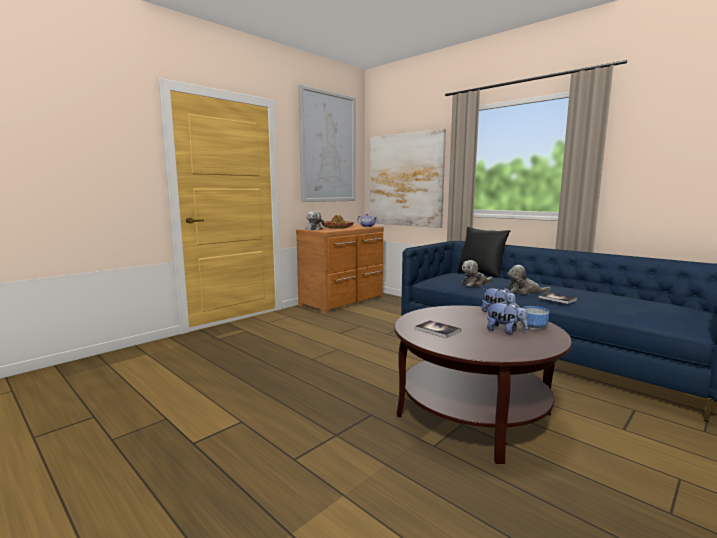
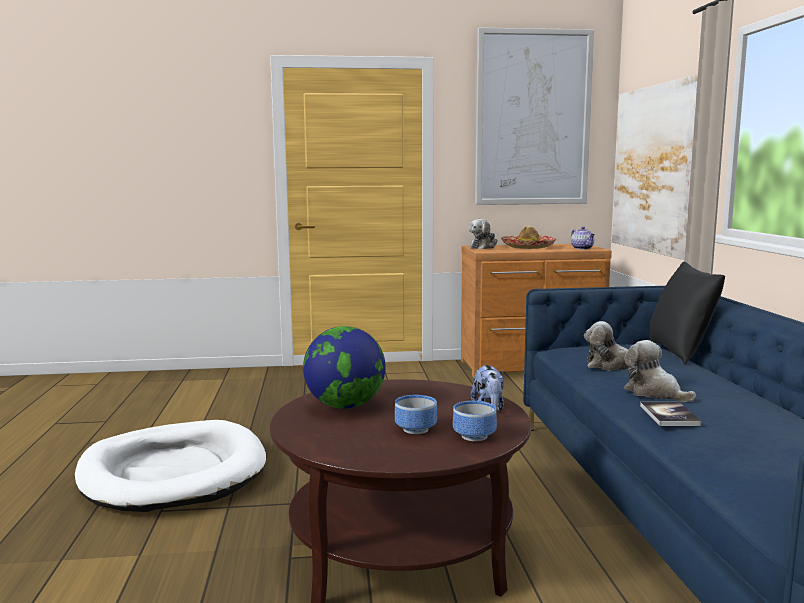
camera: 40 degrees right, 0 degrees up
(247, 430) = (173, 472): none -> white dog bed
(437, 330) = (345, 406): book -> globe
(505, 331) = (417, 430): plush toy -> bowl

